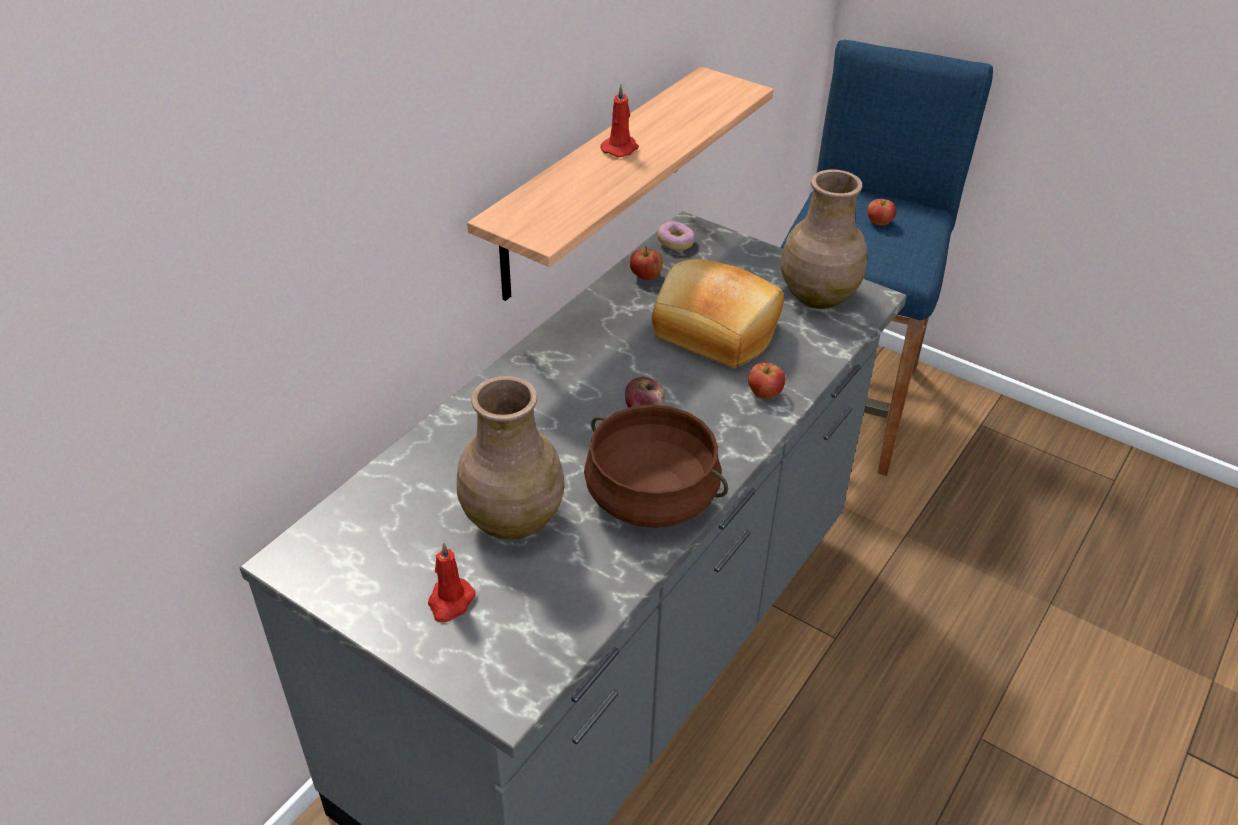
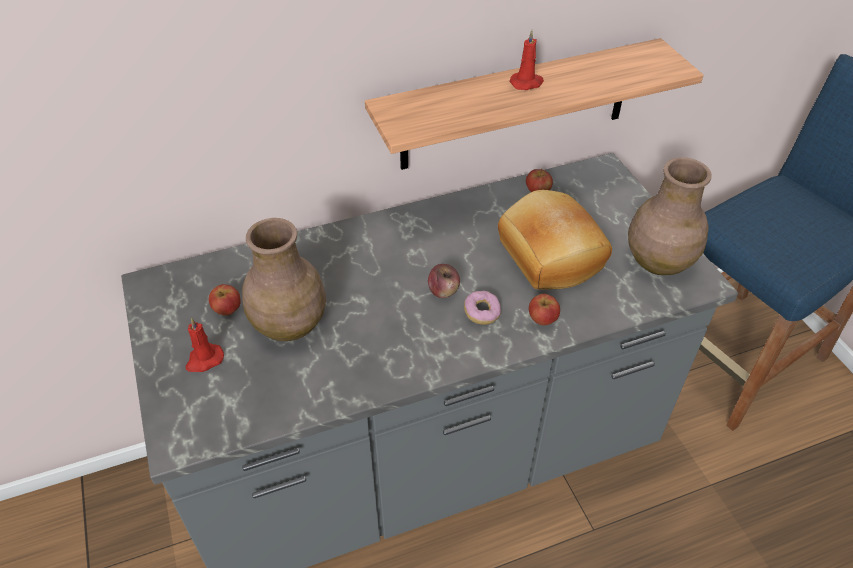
camera: 35 degrees right, 5 degrees up
(652, 495) = (391, 355): brown cooking pot -> none
(675, 243) = (583, 176): donut -> donut (482, 313)
(879, 222) = (802, 224): apple -> apple (227, 309)

